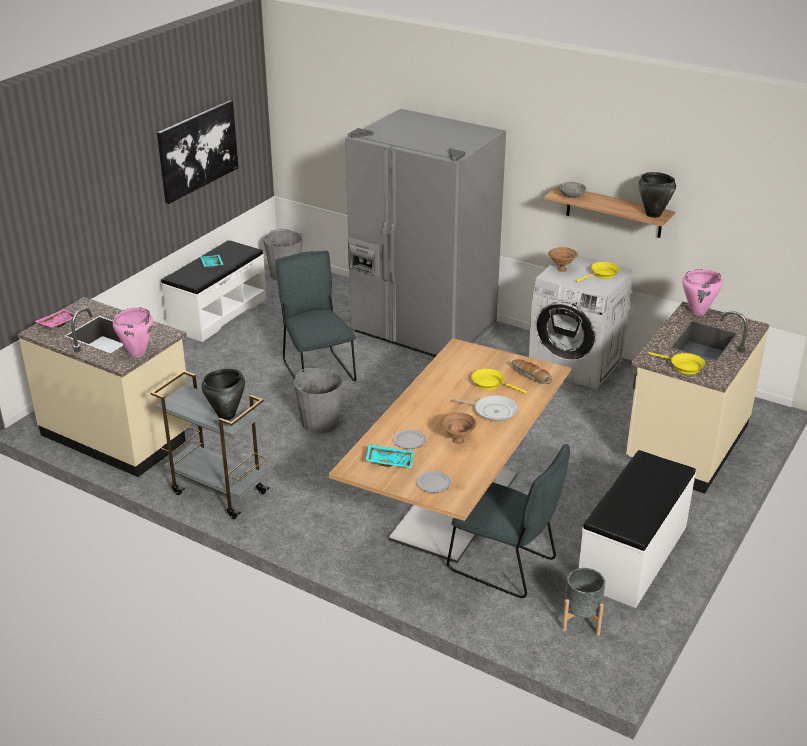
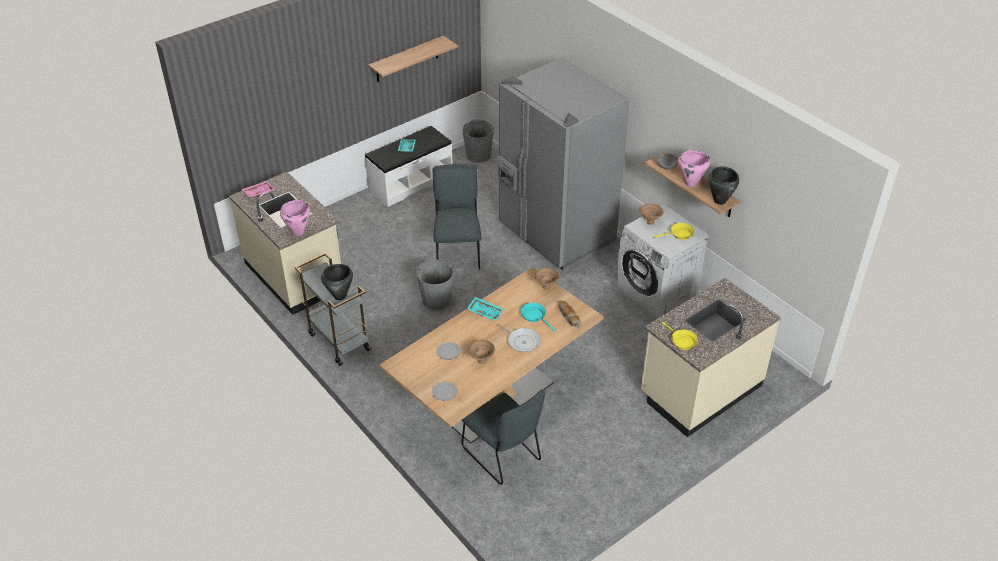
camera: 20 degrees right, 10 degrees up
(198, 150) = (407, 59): picture -> shelf
(390, 461) = (425, 365): turquoise tray -> turquoise tray (485, 312)
(484, 353) = (546, 287): none -> brown bowl
(490, 384) = (535, 316): yellow frying pan -> turquoise frying pan
(582, 620) = (532, 513): grey planter -> none
(634, 555) = (600, 473): white bench -> none
(698, 312) = (730, 291): pink cooking pot -> pink cooking pot (691, 183)

